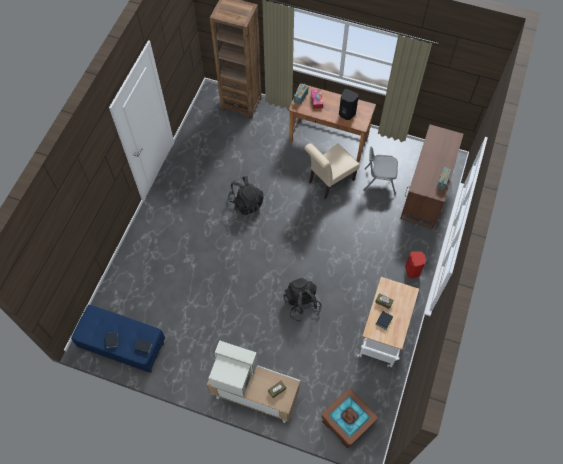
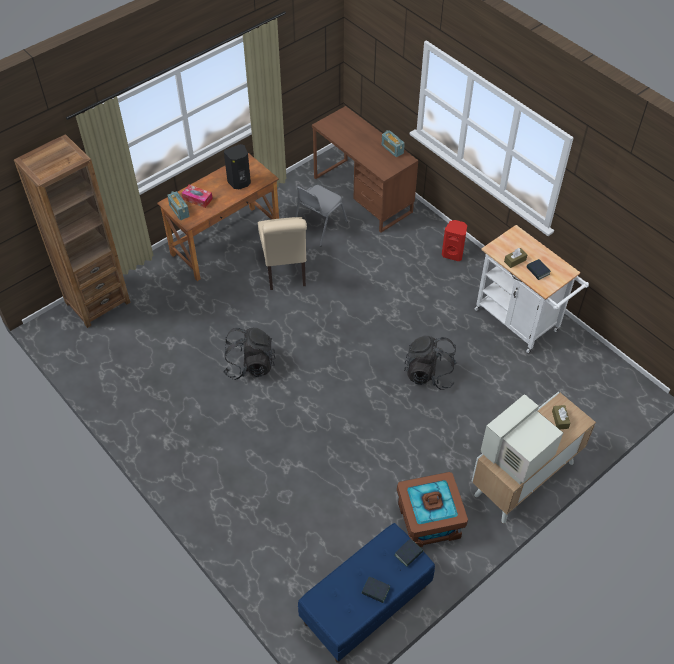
camera: 60 degrees left, 10 degrees down
(346, 422) = (603, 401): brown storage box -> brown storage box (429, 521)

